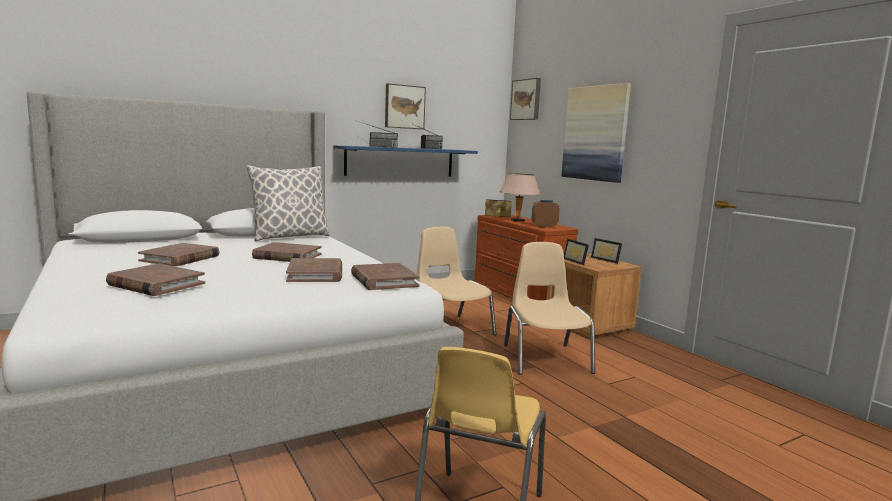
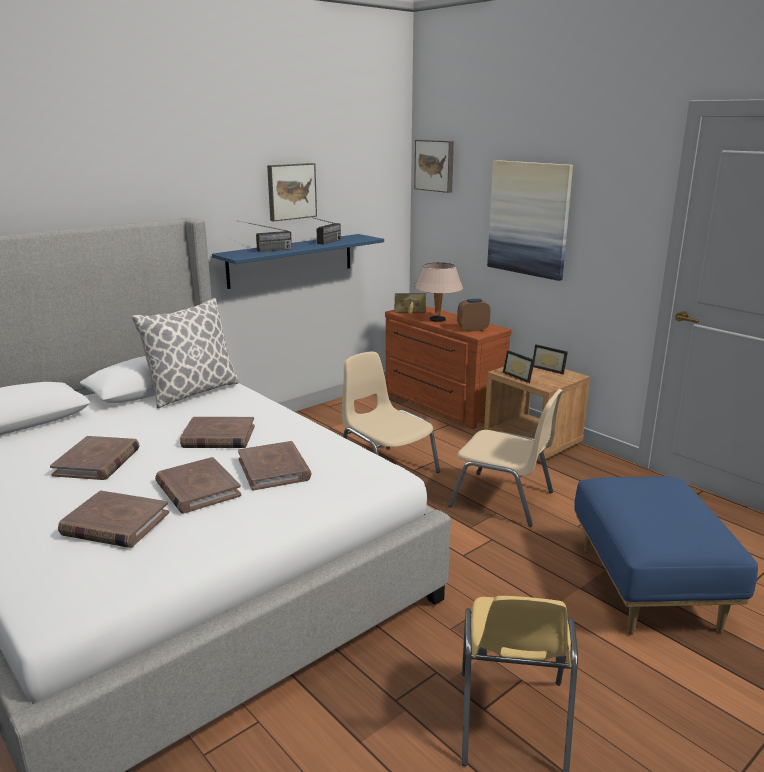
camera: 10 degrees left, 10 degrees up
(383, 280) = (355, 469): brown book -> brown book (197, 489)
(545, 358) = (503, 499): beige chair -> beige chair turned 135 degrees clockwise
(663, 436) = (649, 588): none -> blue ottoman

